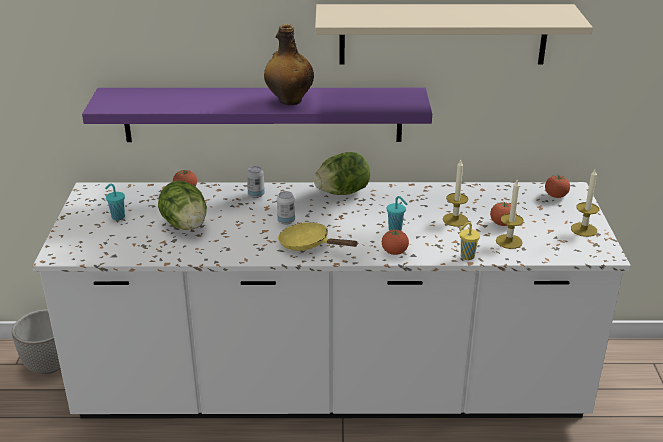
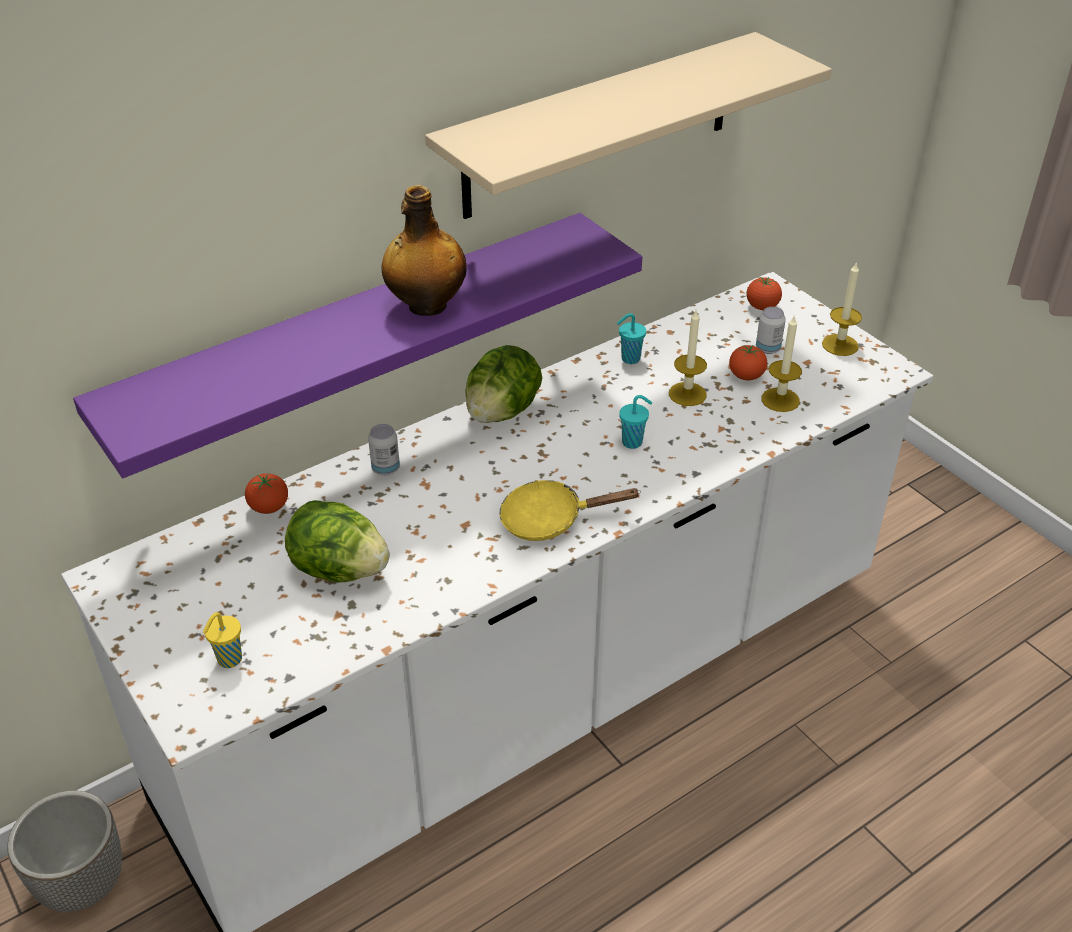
camera: 35 degrees left, 10 degrees up
(117, 217) = (213, 605): turquoise cup -> turquoise cup (629, 359)
(286, 221) = (477, 494): can -> can (768, 348)
(394, 252) = (669, 479): tomato -> none
(466, 256) = (757, 445): yellow cup -> yellow cup (228, 660)

